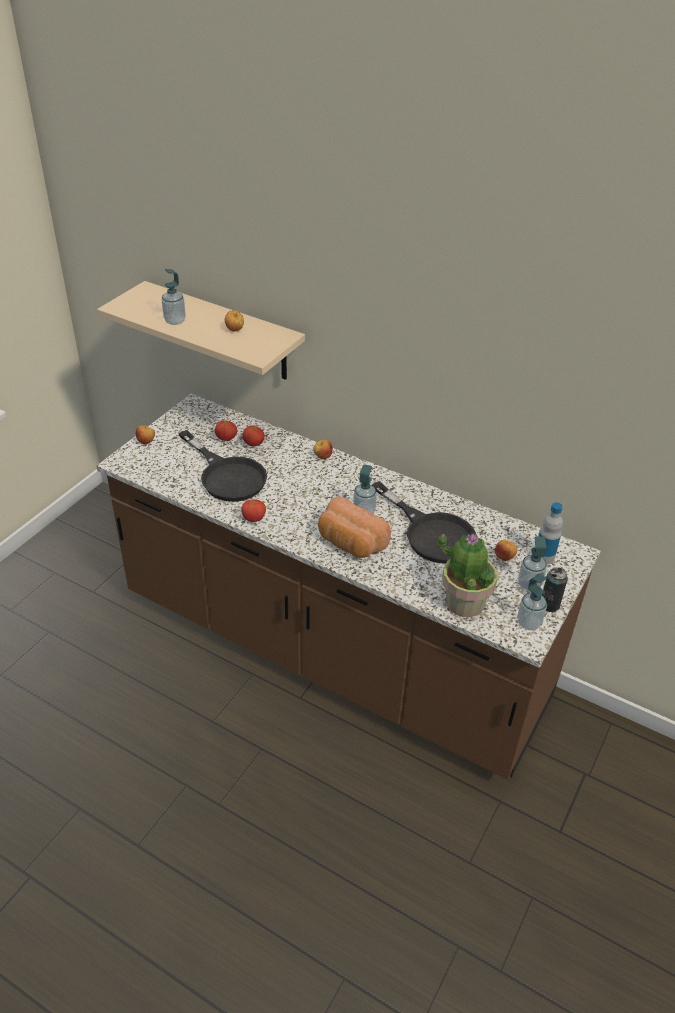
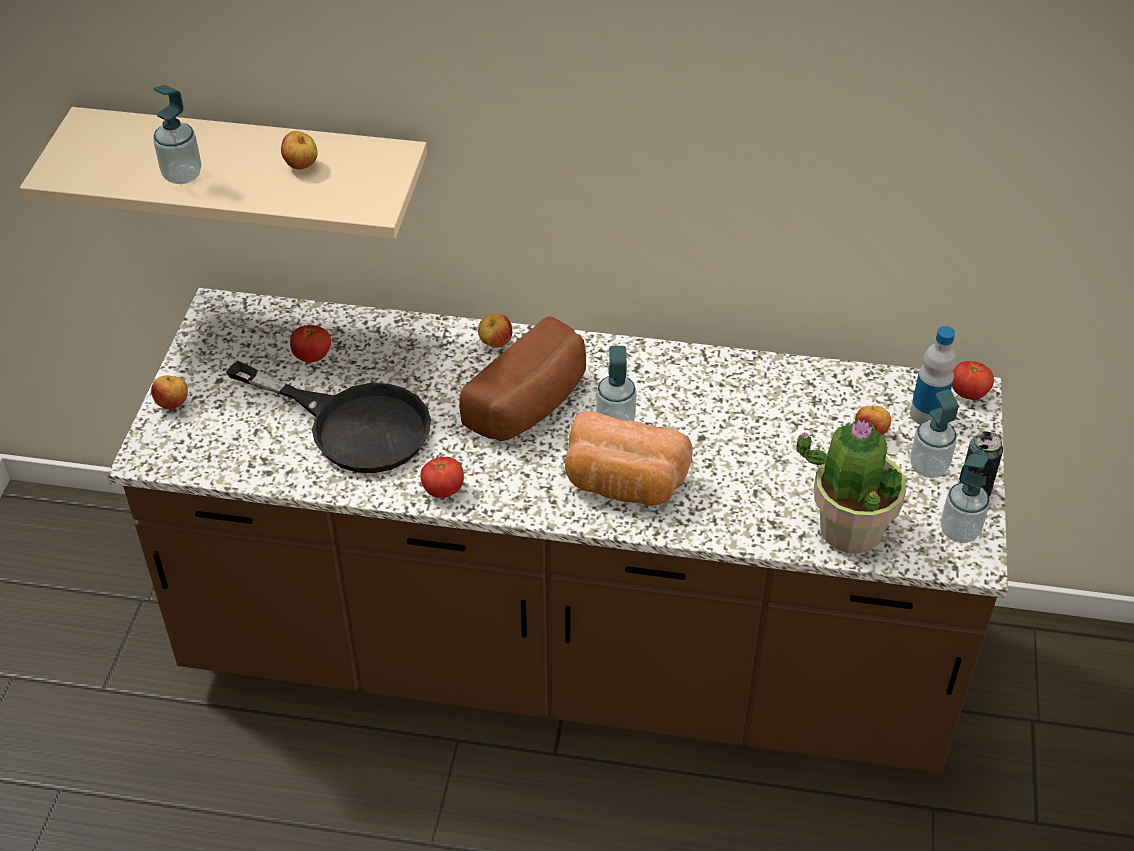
camera: 20 degrees left, 5 degrees up
(253, 444) = (366, 353): tomato -> tomato (968, 394)
(324, 491) = (532, 405): none -> bread
(431, 533) = (739, 426): black frying pan -> none

